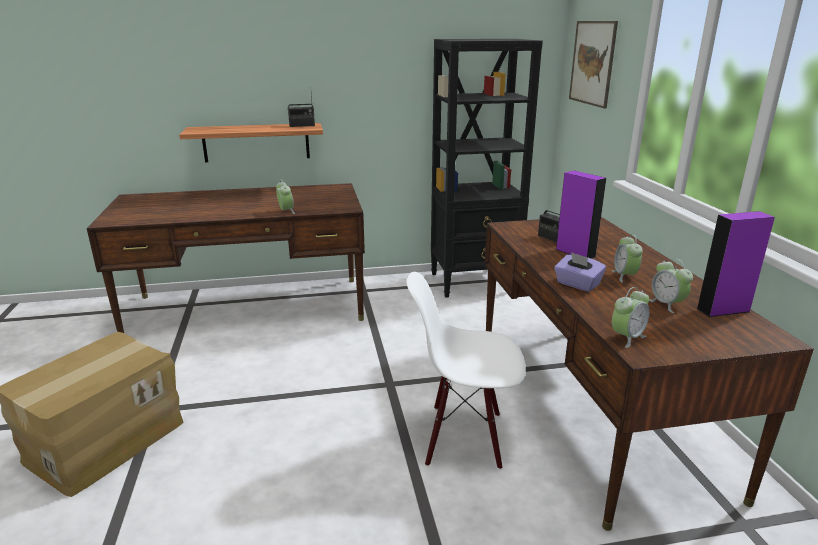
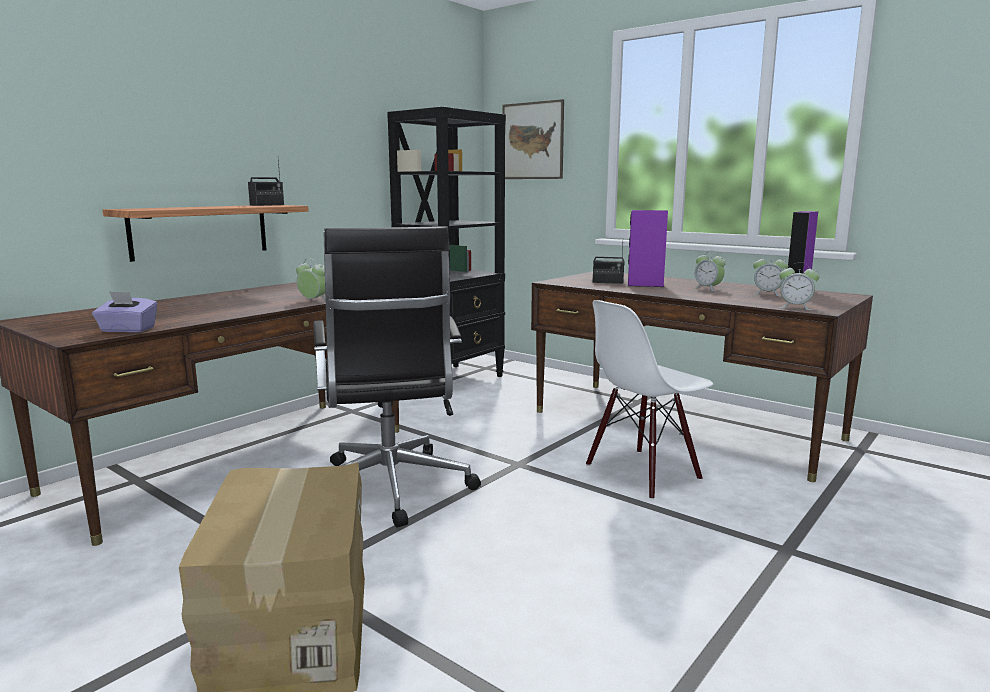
camera: 40 degrees left, 10 degrees down
(284, 368) = (390, 489): none -> black office chair
(577, 284) = (696, 296): purple tissue box -> purple tissue box (127, 330)
(627, 337) = (795, 307): alarm clock -> alarm clock turned 105 degrees clockwise

